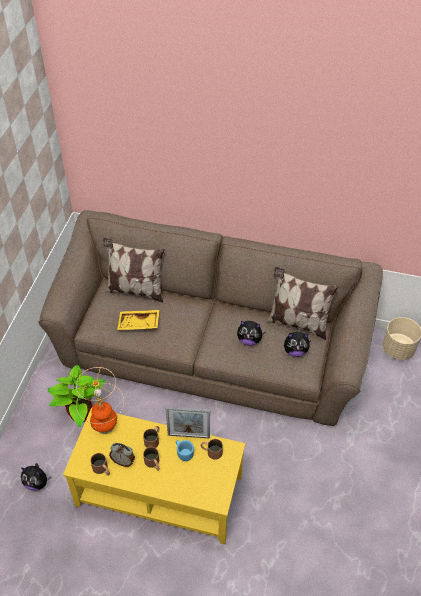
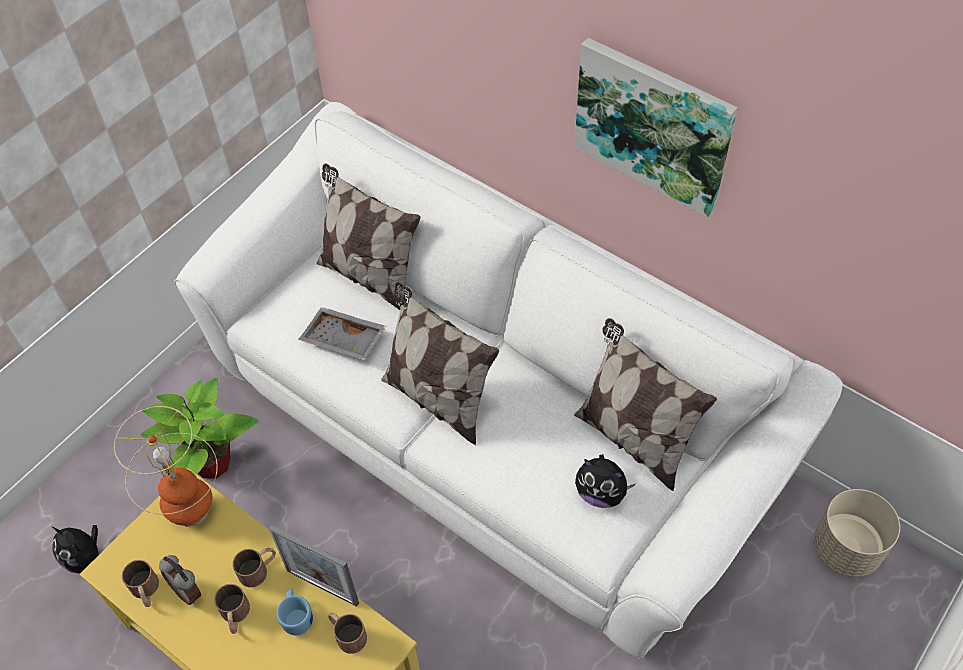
camera: 25 degrees right, 5 degrees up
(138, 324) = (343, 341): yellow tray -> grey tray
(199, 335) = (438, 397): none -> pillow
(210, 349) = (487, 422): brown sofa -> white sofa
(249, 340) = (524, 440): plush toy -> none
(272, 172) = (653, 125): none -> picture

